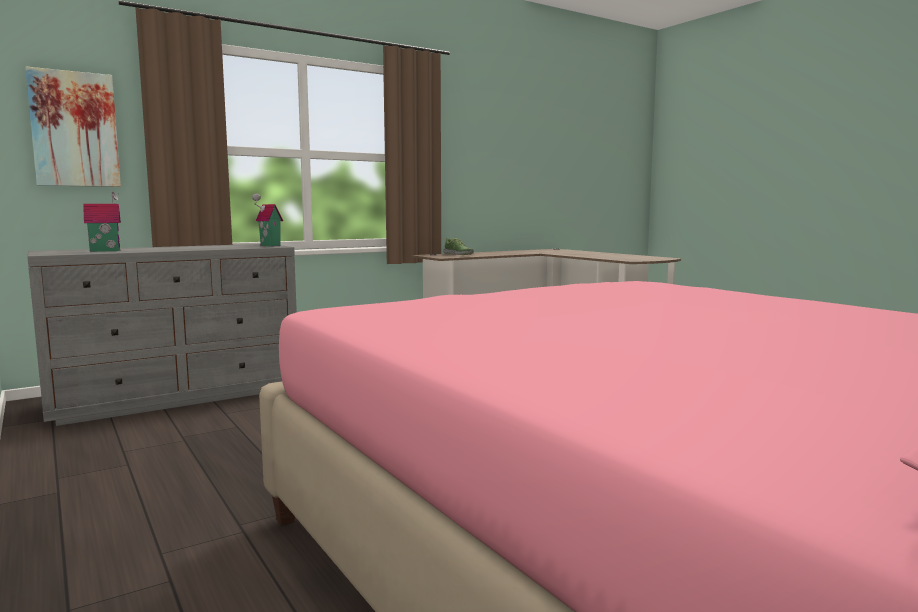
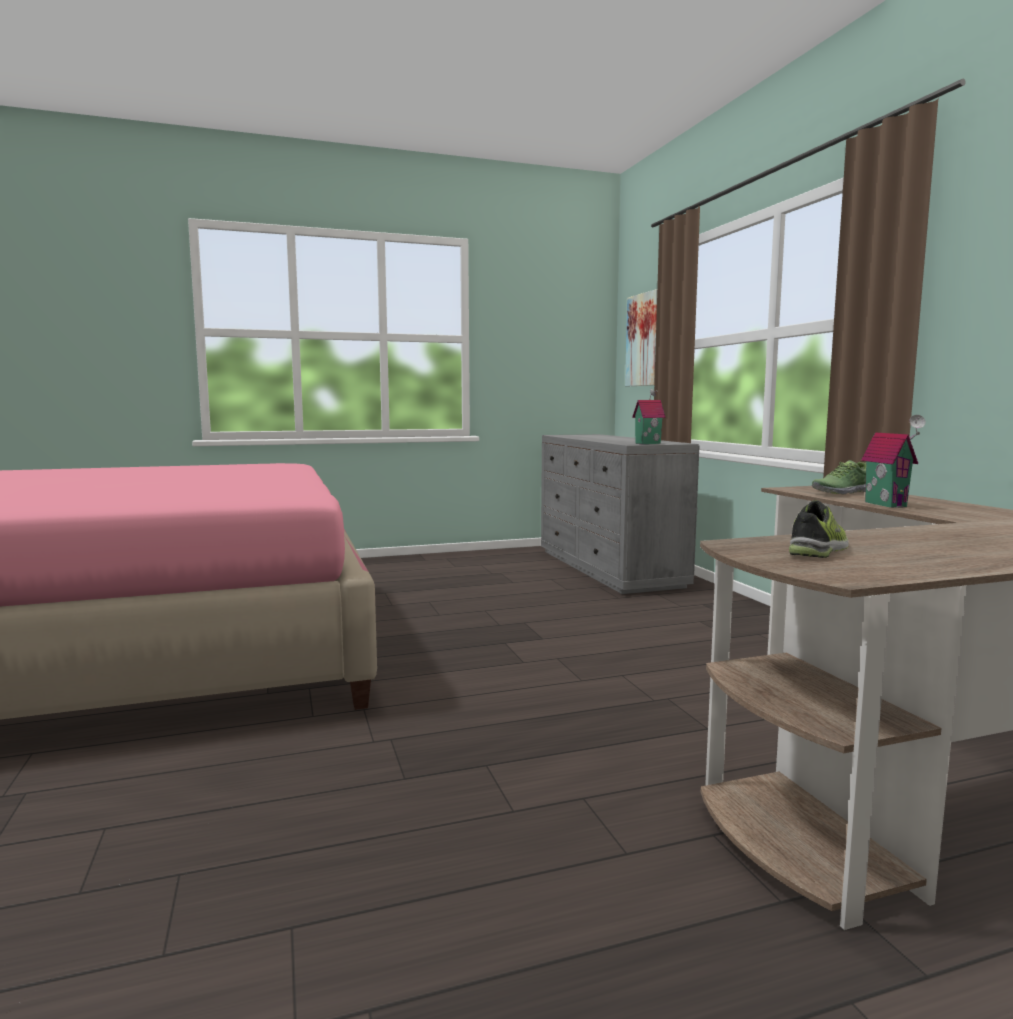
camera: 105 degrees right, 0 degrees up
(105, 250) = (585, 436): toy house -> toy house (888, 504)
(627, 258) = (819, 550): none -> shoe

